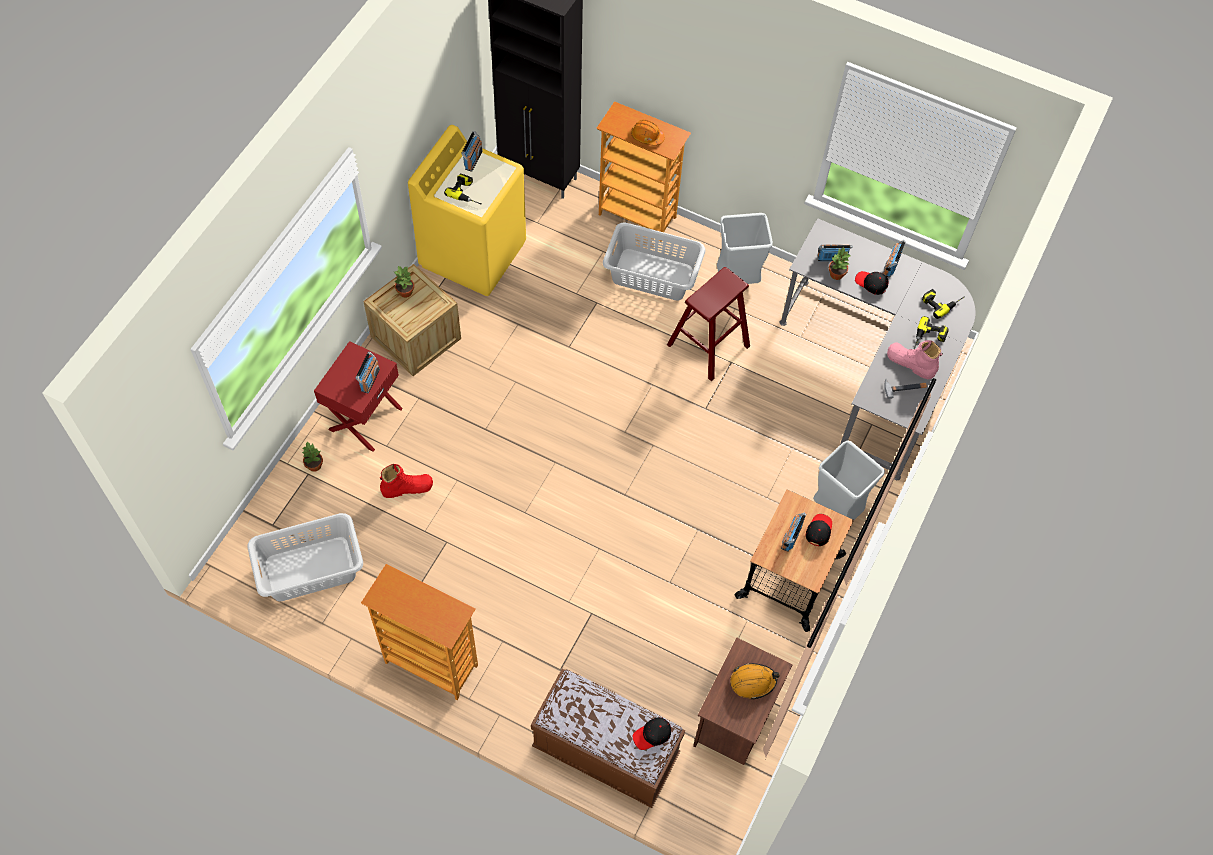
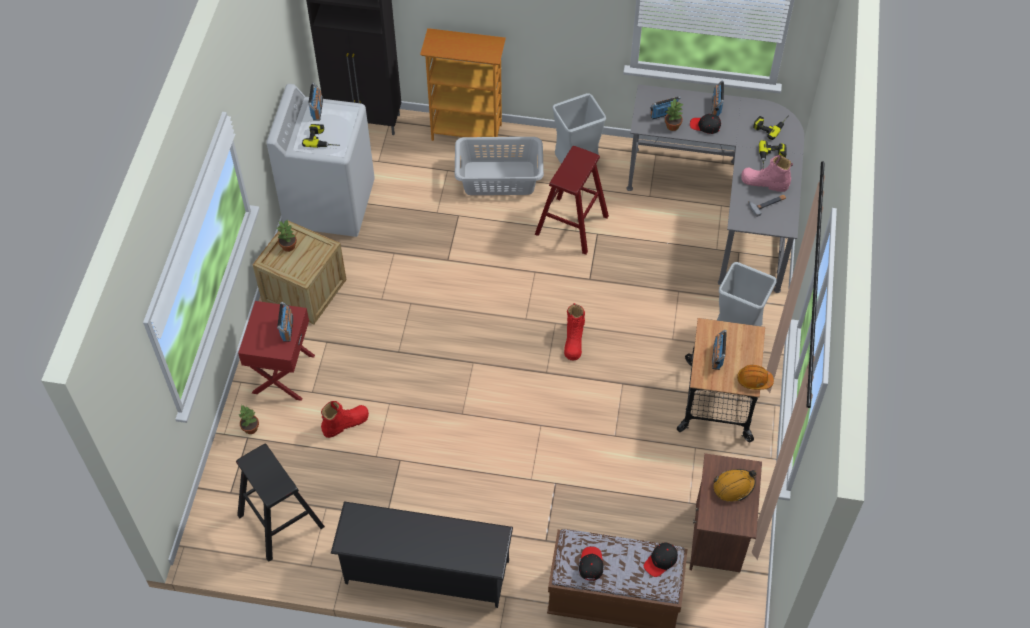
camera: 15 degrees left, 5 degrees down
(310, 568) = (281, 521): grey laundry basket -> black stool
(430, 664) = (426, 572): bookcase -> black shoe rack
(473, 254) = (330, 203): yellow washing machine -> white washing machine
(647, 137) = (468, 50): orange hard hat -> orange hard hat (754, 380)
(665, 469) = (573, 341): none -> red boot
(818, 531) = (739, 344): black cap -> black cap (591, 564)

